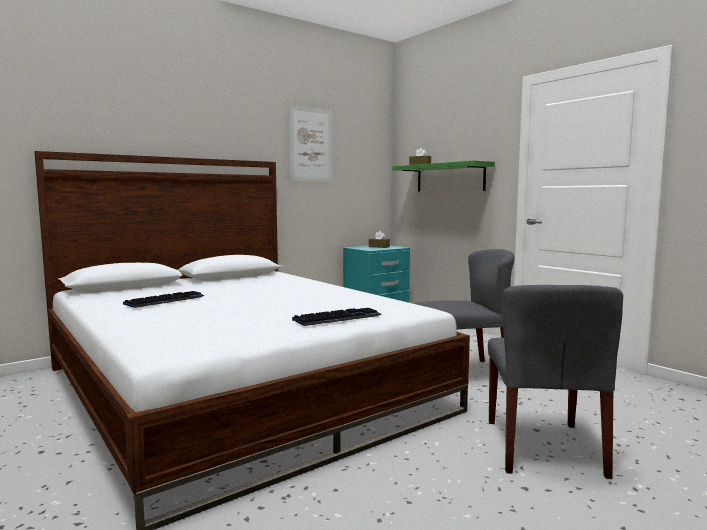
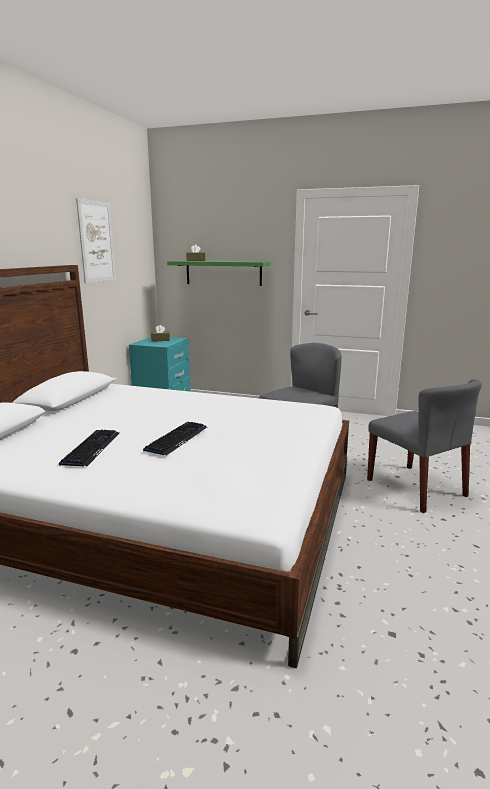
camera: 35 degrees left, 10 degrees up
(337, 318) = (290, 432): keyboard -> keyboard (177, 439)

